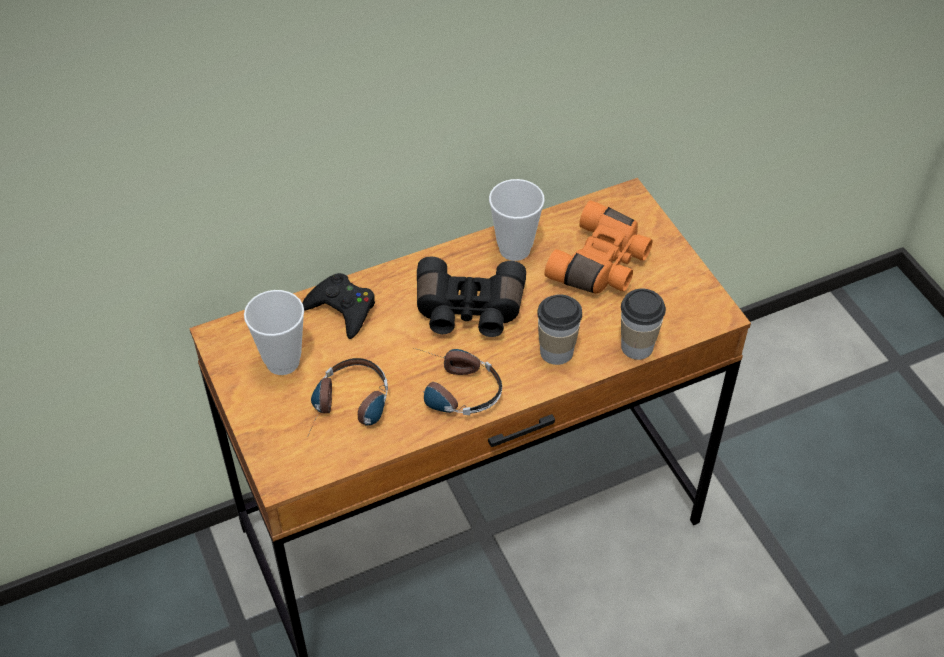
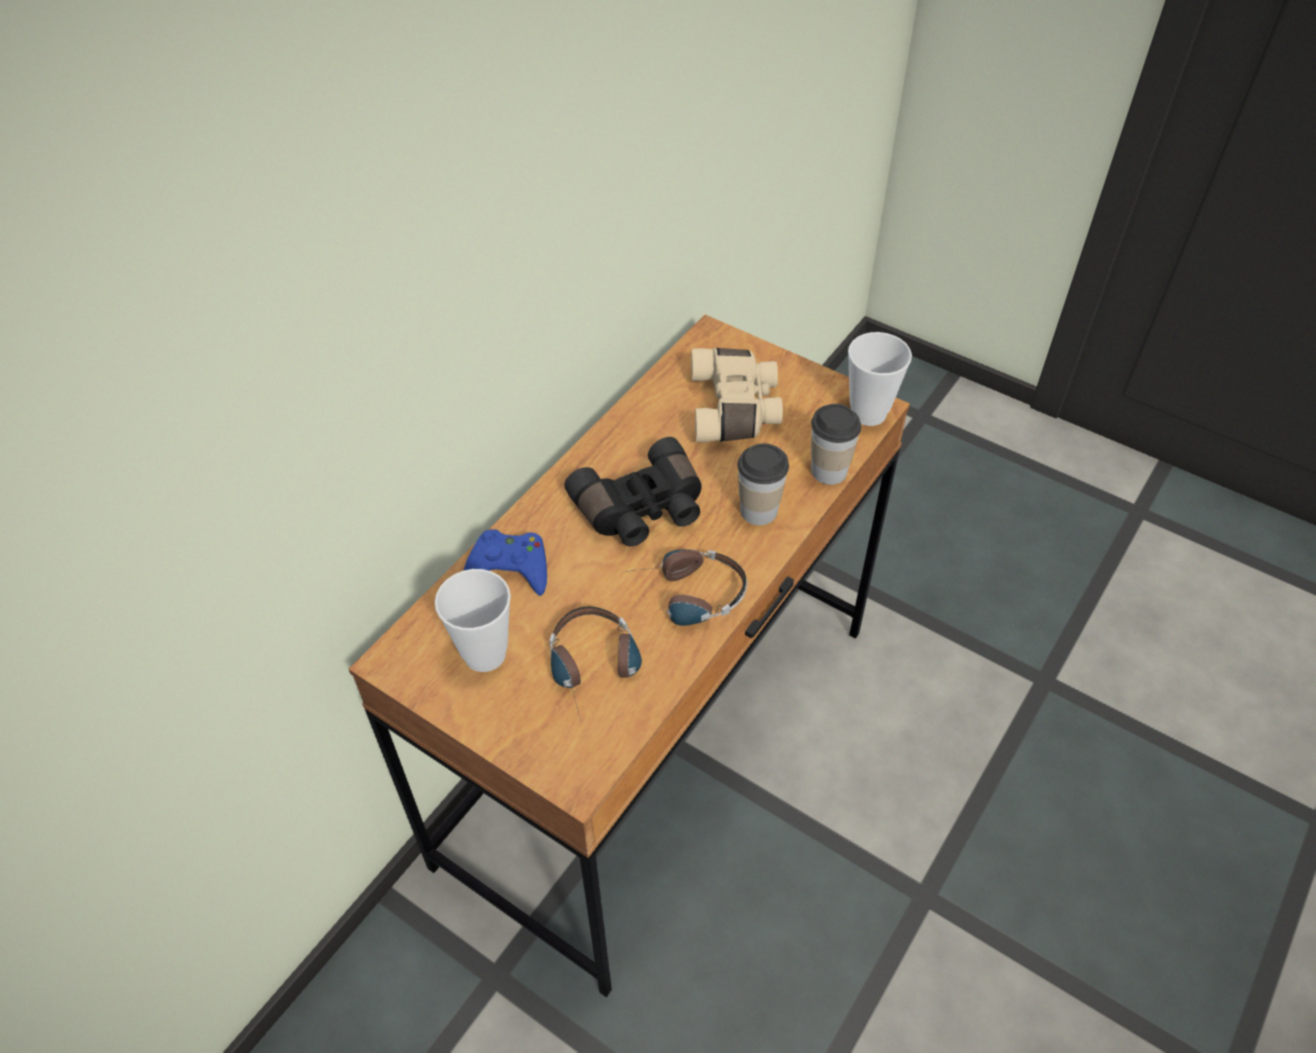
camera: 30 degrees left, 0 degrees up
(342, 309) = (509, 568): black game controller -> blue game controller
(514, 249) = (641, 430): cup -> cup (868, 413)
(602, 264) = (736, 408): orange binoculars -> beige binoculars

